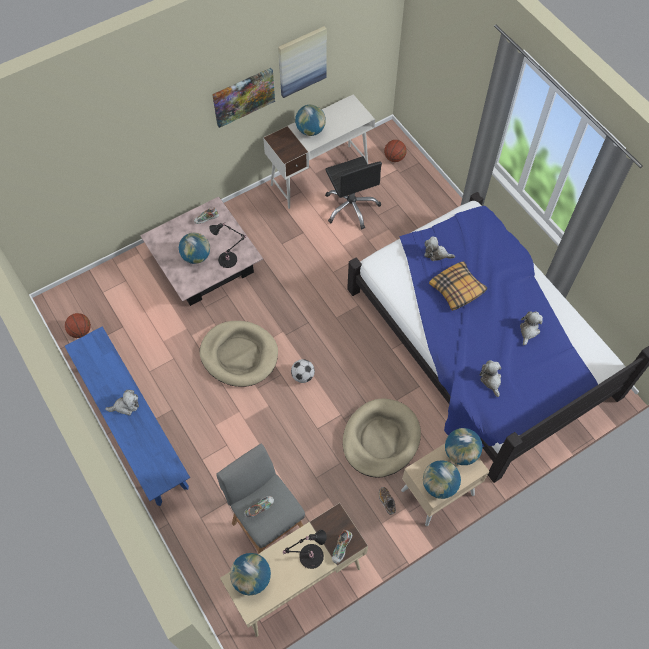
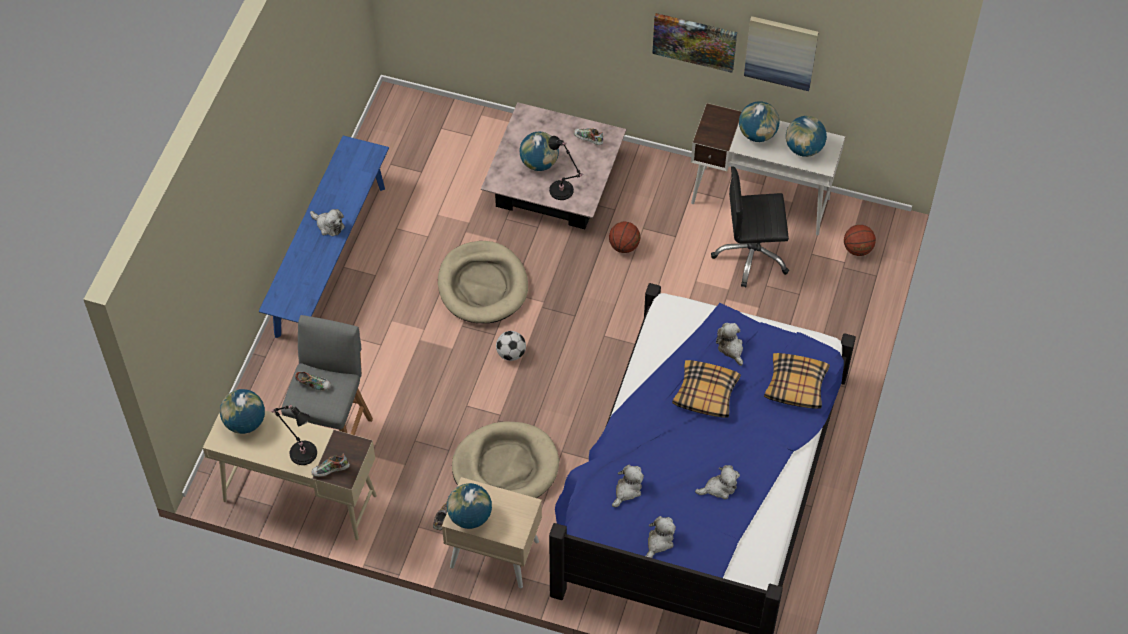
camera: 50 degrees right, 5 degrees down
(80, 331) = (385, 144): basketball -> basketball (624, 246)
(351, 207) = (751, 255): black office chair -> black office chair turned 60 degrees clockwise
(461, 453) = (520, 513): globe -> globe (804, 149)
(490, 242) = (795, 386): none -> pillow
(541, 390) = (659, 542): none -> plush toy

